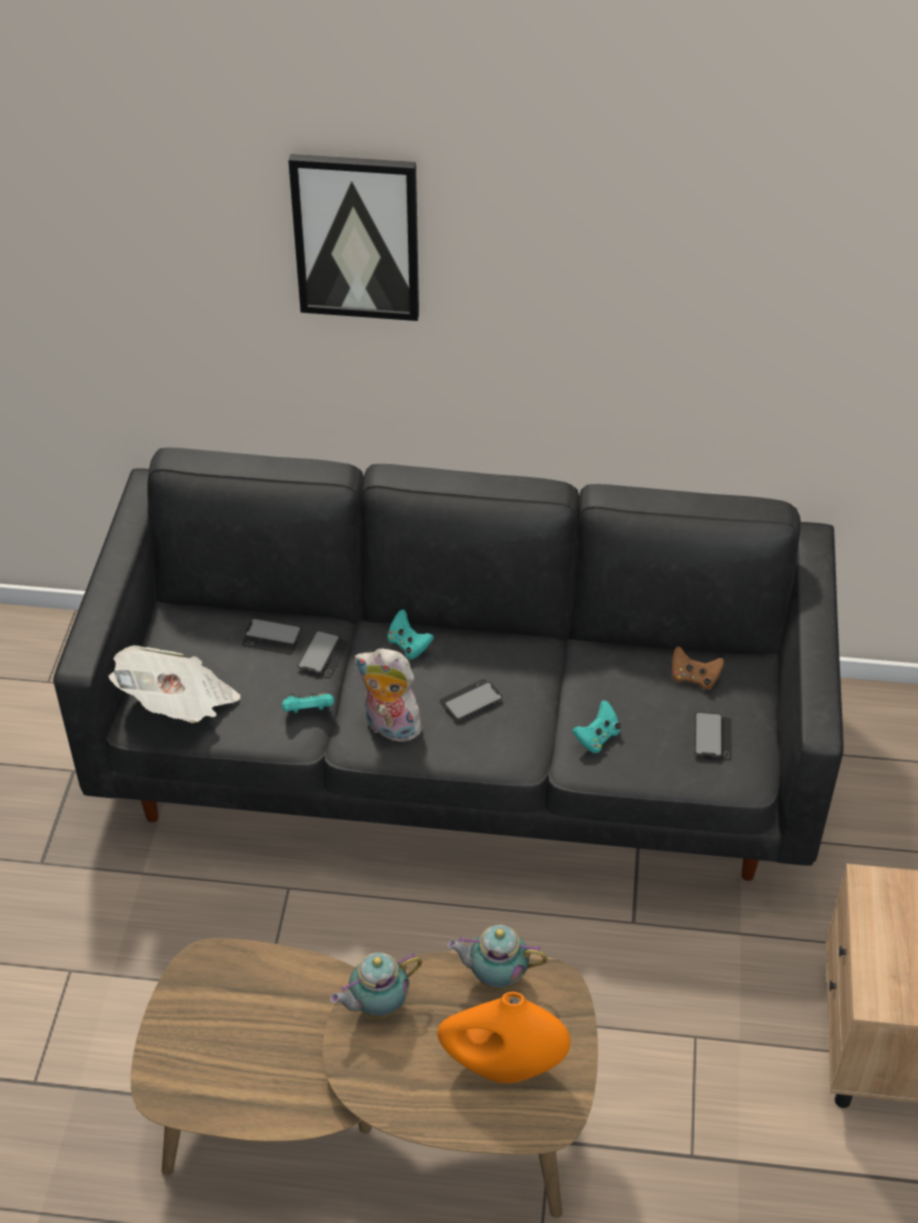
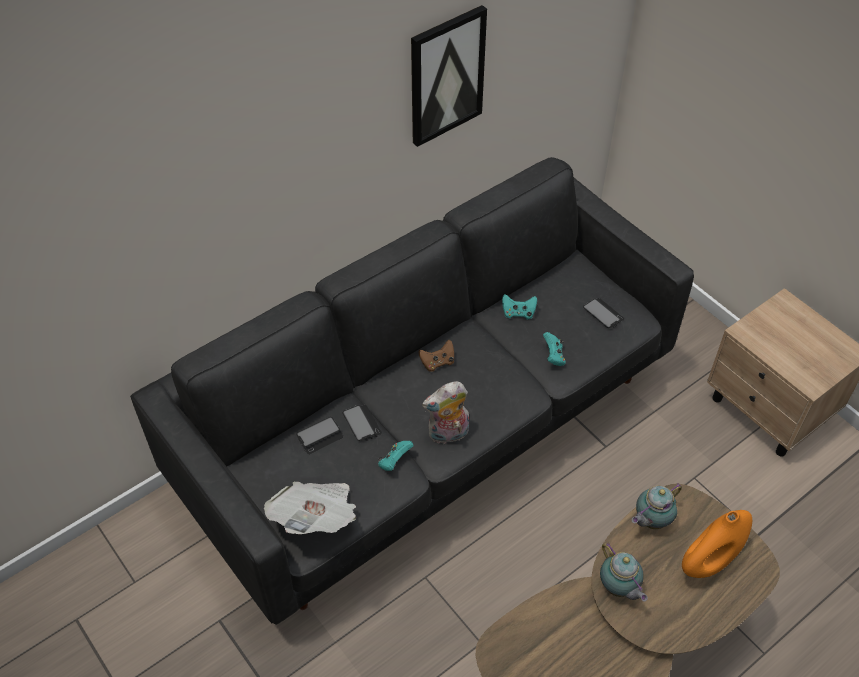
camera: 45 degrees left, 5 degrees up
(357, 236) = (260, 129): picture -> picture (446, 76)
(377, 1006) = (618, 588): teapot -> teapot turned 45 degrees counterclockwise
(408, 645) = (400, 381): turquoise game controller -> turquoise game controller (518, 313)
(471, 701) = (470, 386): phone -> none
(694, 678) = (558, 290): brown game controller -> brown game controller (437, 362)

